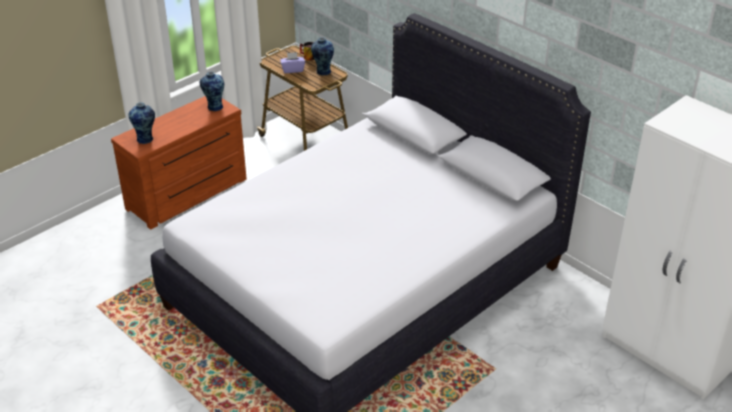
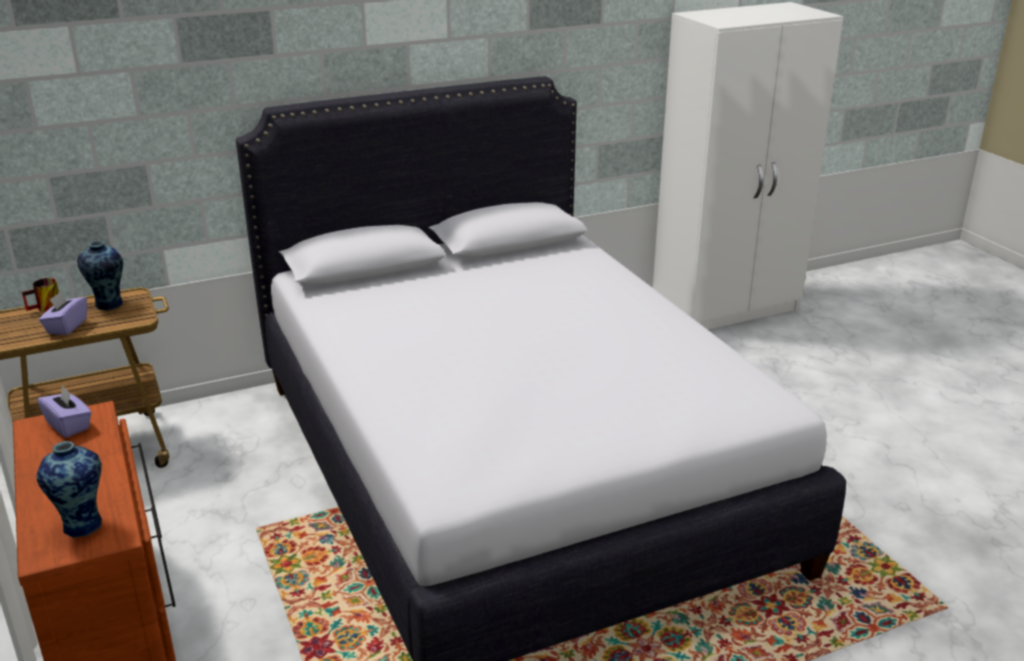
camera: 70 degrees left, 10 degrees down
(214, 107) = (69, 425): vase -> purple tissue box

